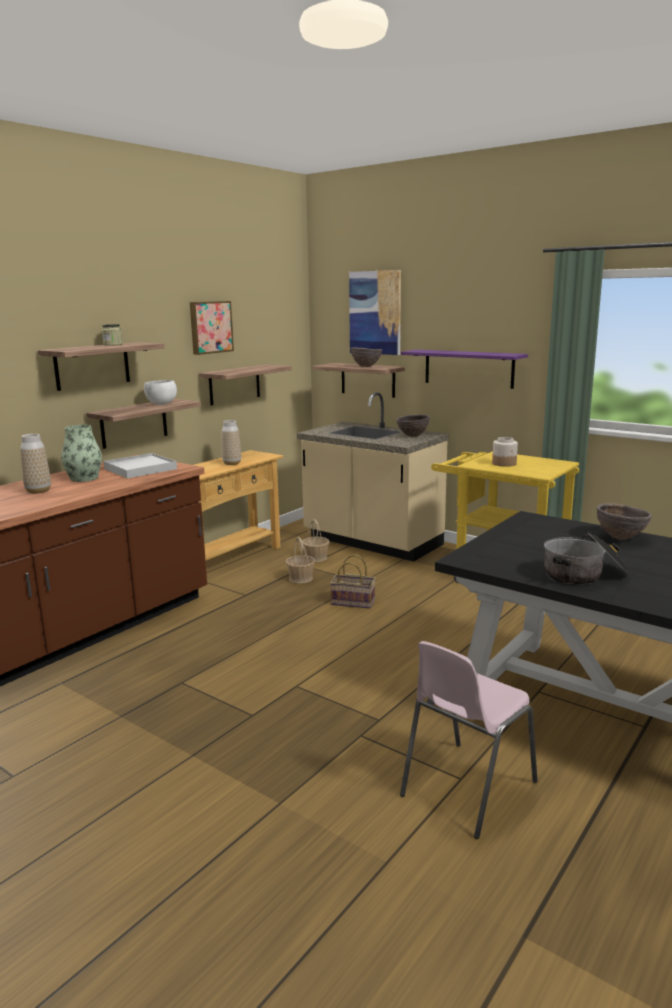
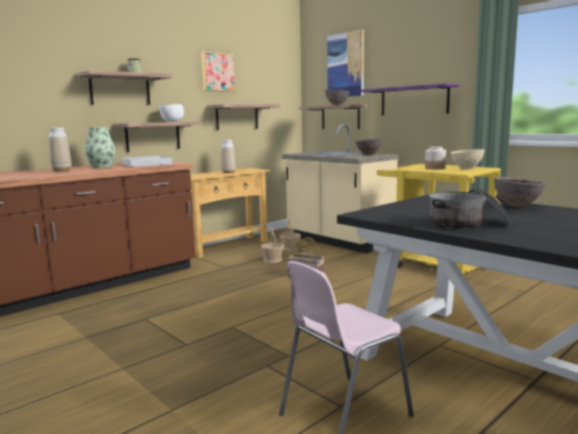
camera: 10 degrees right, 5 degrees down
(541, 465) = (466, 169): none -> beige bowl

